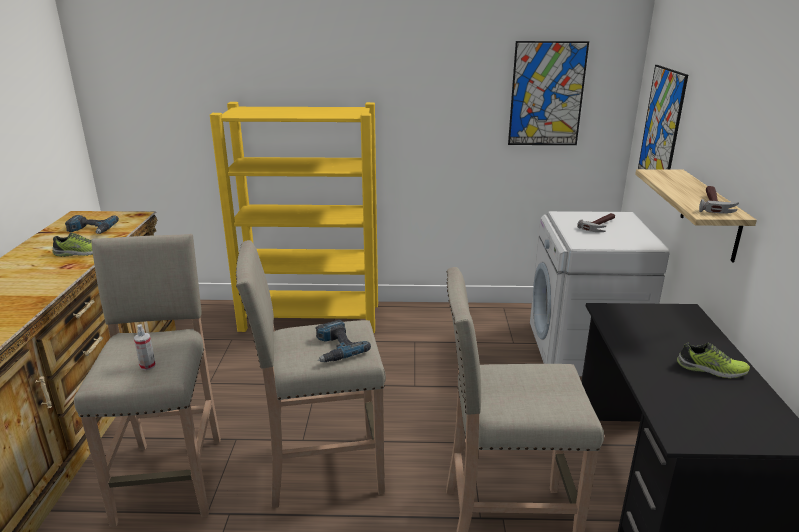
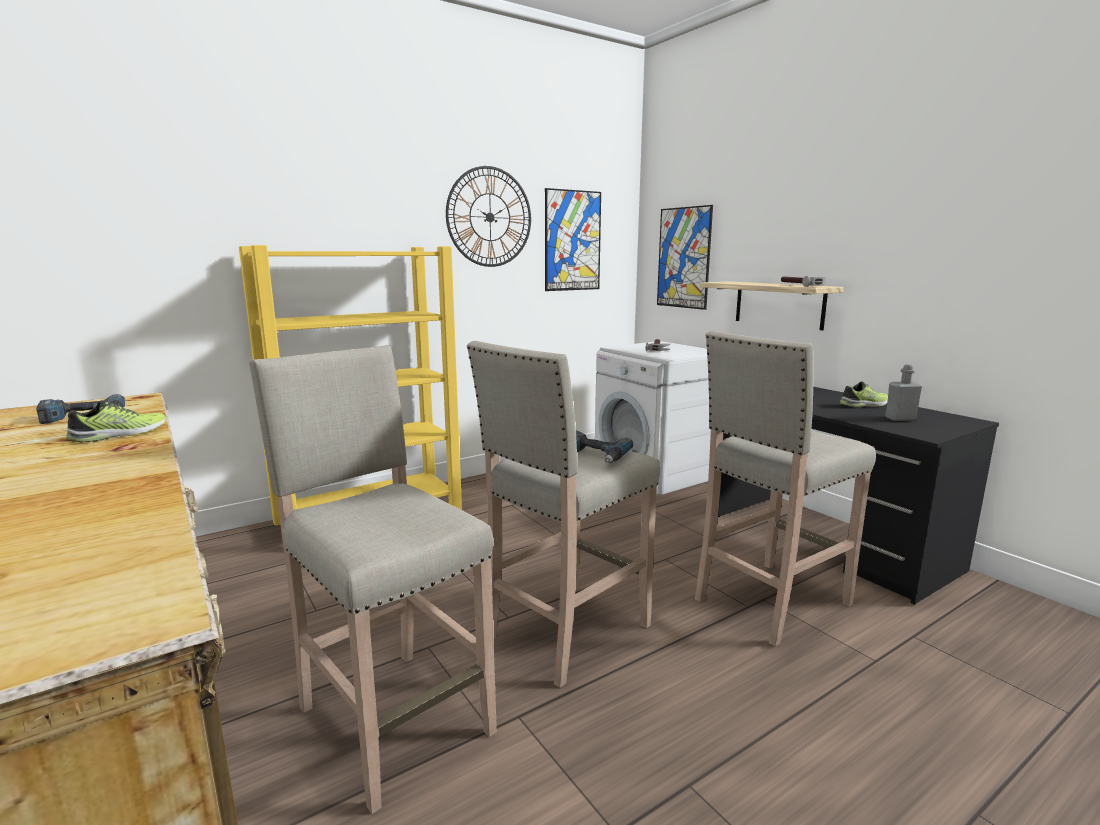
camera: 35 degrees left, 10 degrees down
(147, 366) = (409, 520): spray bottle -> none
(449, 72) = (489, 217): none -> wall clock
(706, 404) = (900, 419): none -> grey bottle

